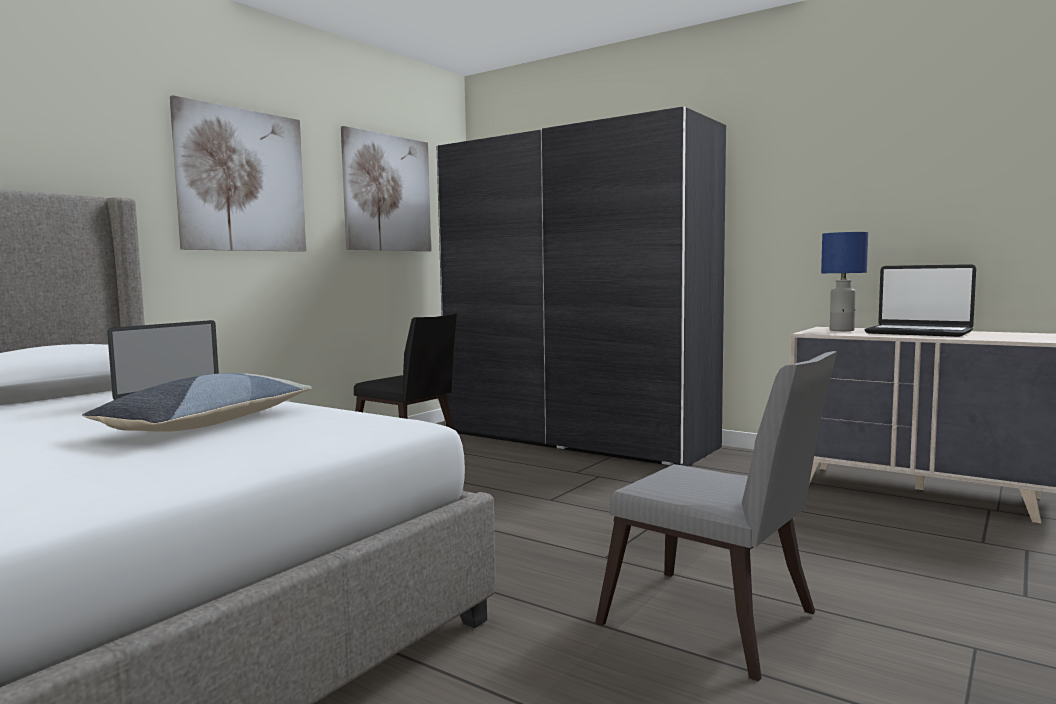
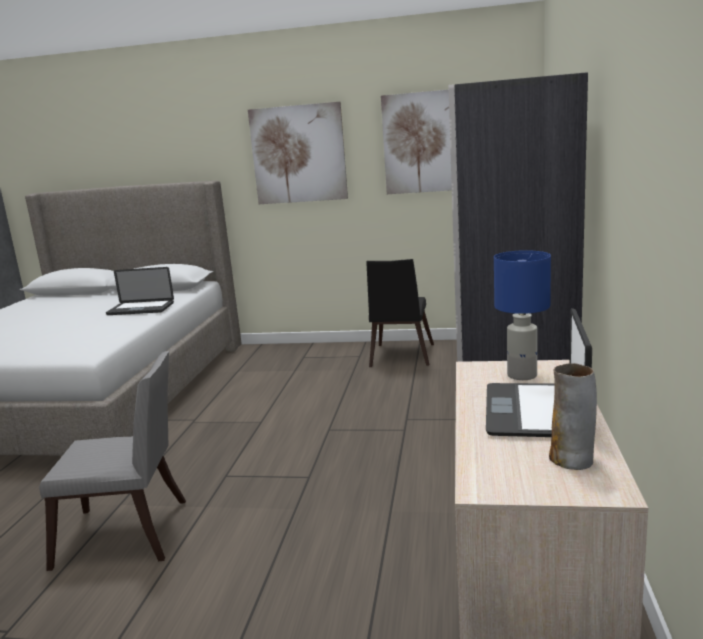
camera: 65 degrees right, 10 degrees up
(208, 423) = (84, 328): pillow -> none
(718, 625) = (130, 535): grey chair -> grey chair turned 105 degrees counterclockwise
(1002, 334) = (572, 459): none -> vase

